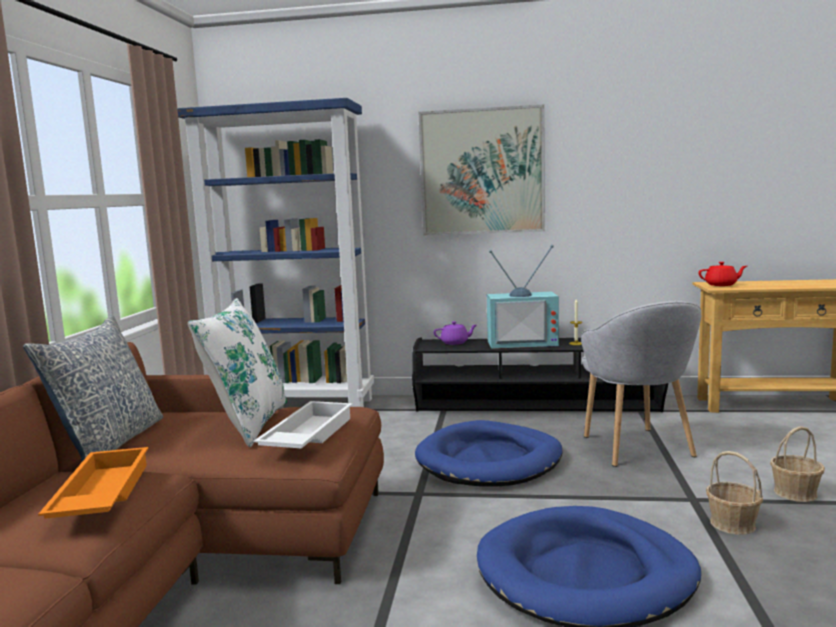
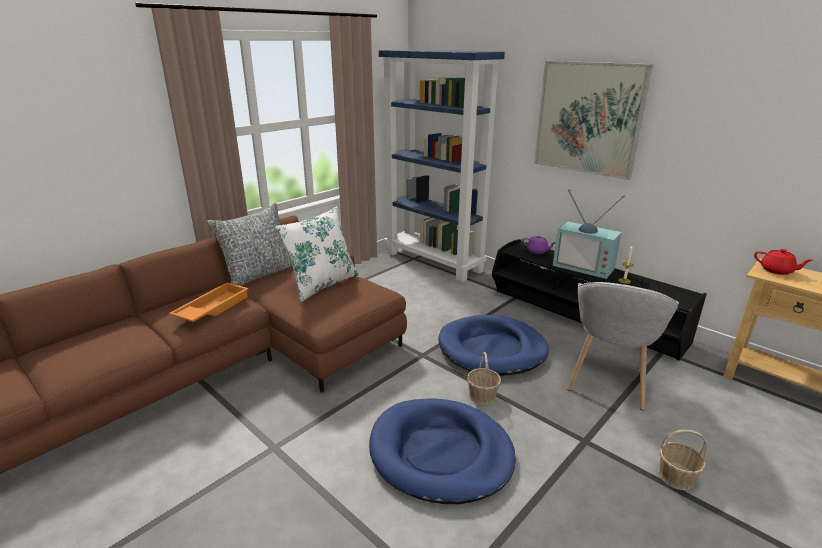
camera: 35 degrees right, 15 degrees up
(306, 435) = (332, 305): white tray -> none
(732, 524) = (583, 473): basket -> basket (482, 396)

